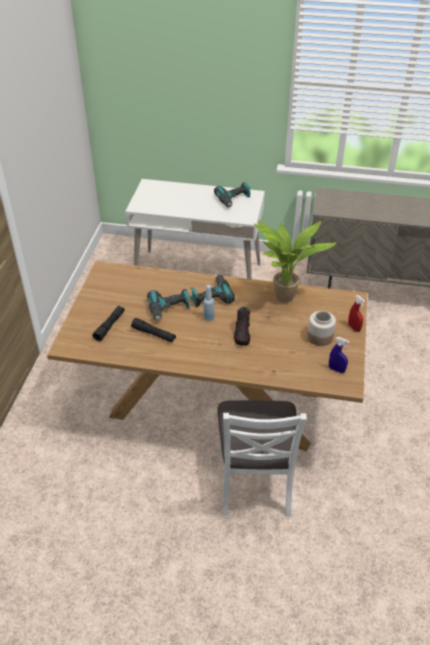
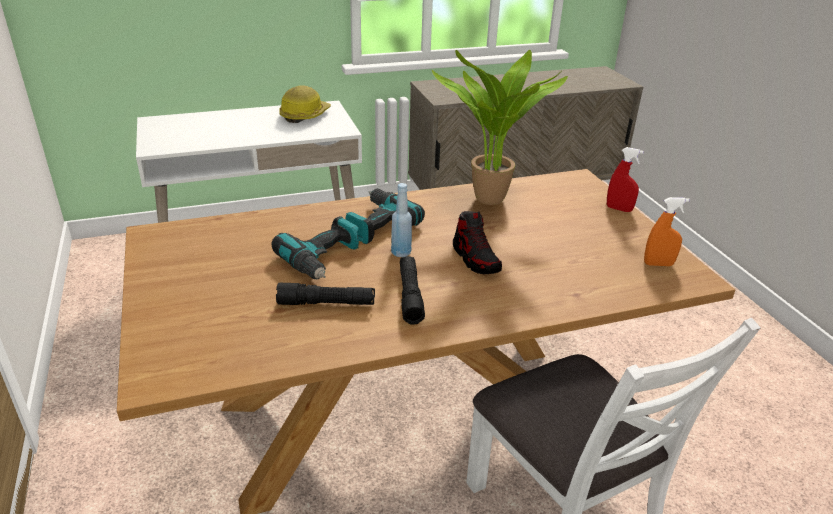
camera: 30 degrees left, 10 degrees down
(109, 326) = (228, 316): black flashlight -> black flashlight (410, 295)
(234, 200) = (304, 115): power drill -> hard hat
(319, 337) = (589, 232): jar -> none
(336, 369) = (658, 264): blue spray bottle -> orange spray bottle

